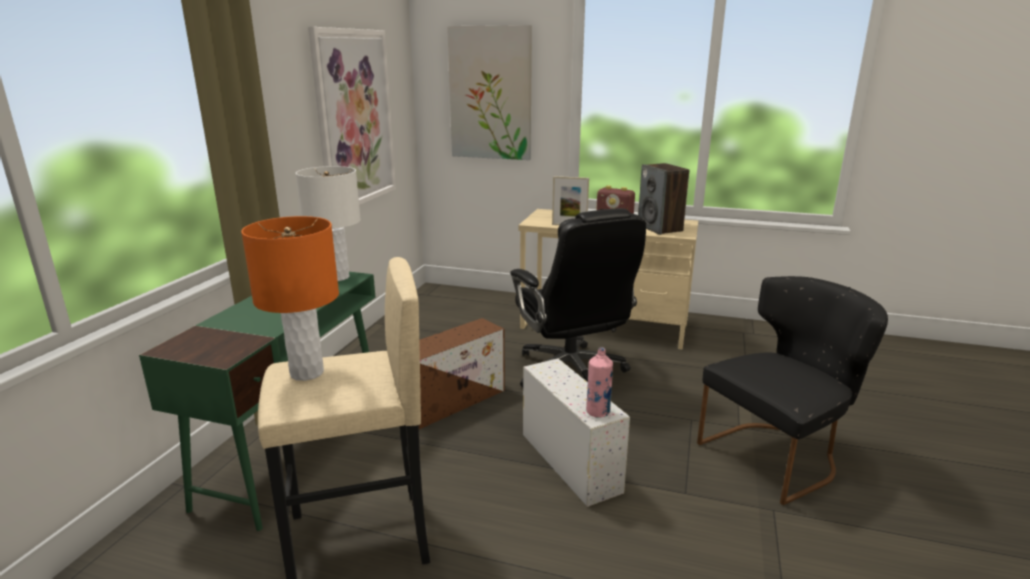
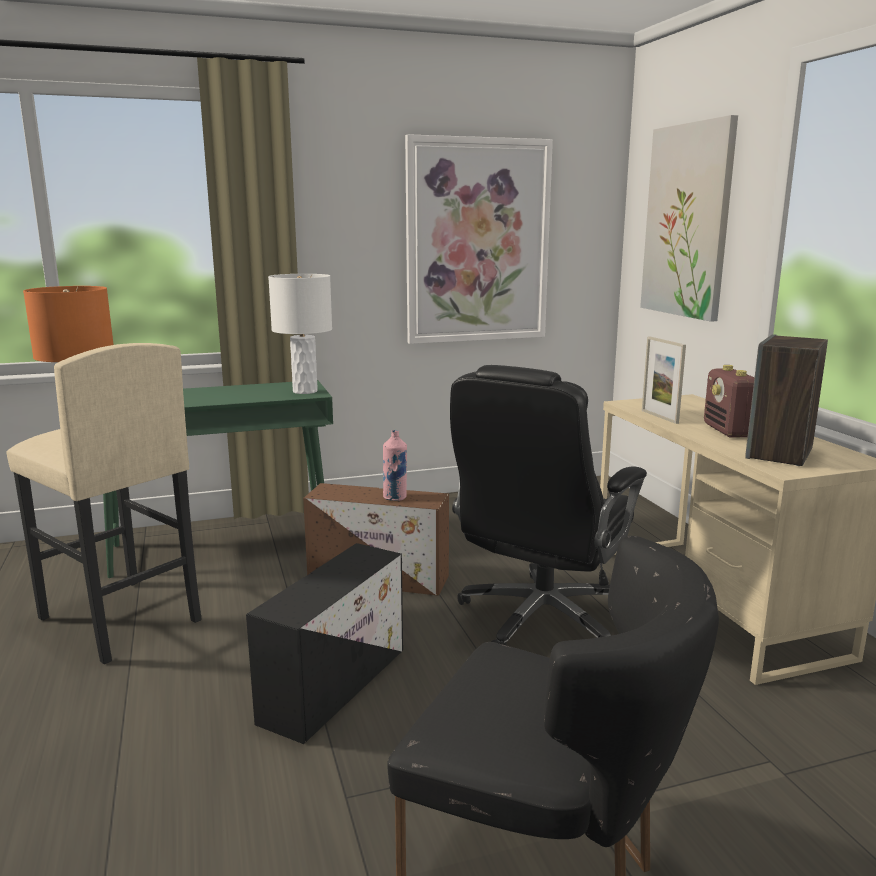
camera: 55 degrees right, 5 degrees down
(568, 461) = (336, 683): white storage box -> black storage box
(598, 412) = (288, 607): pink bottle -> pink bottle (395, 498)

